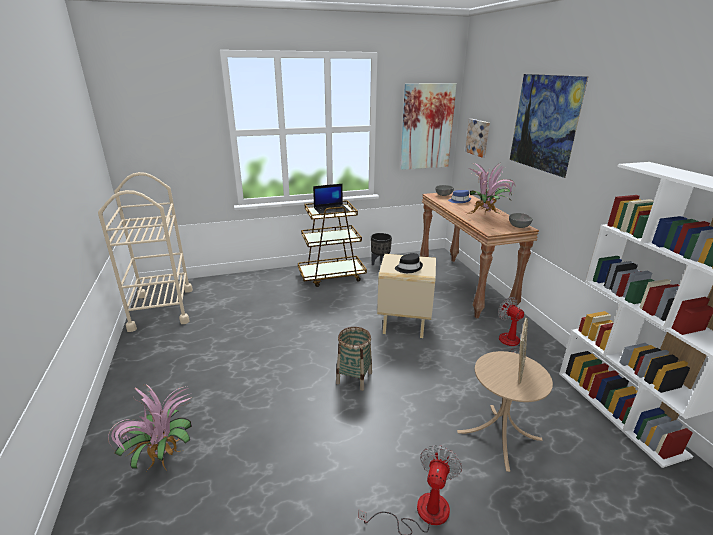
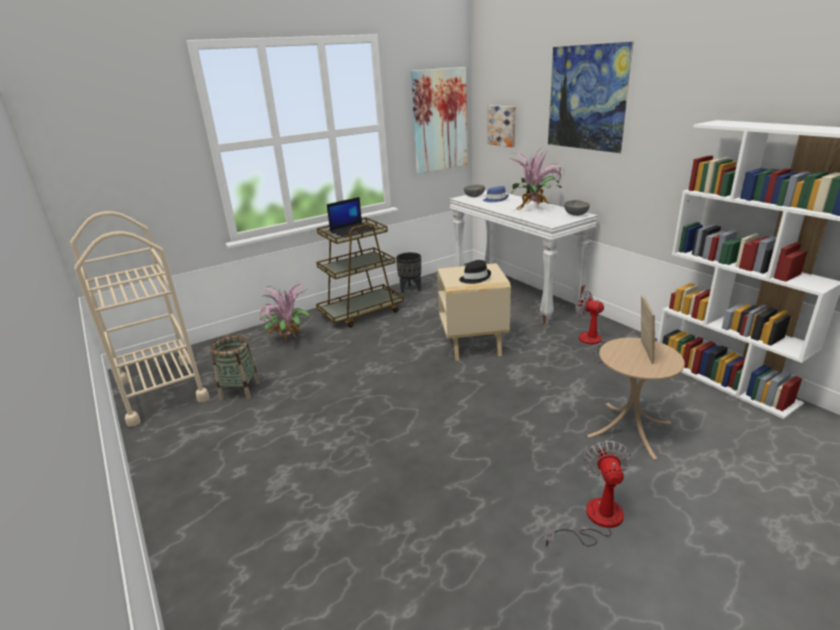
camera: 15 degrees left, 0 degrees up
(162, 458) = (271, 552): potted plant -> potted plant (288, 339)
(354, 378) = (450, 411): basket -> basket (240, 390)
(464, 285) = (515, 295): brown console table -> white console table

